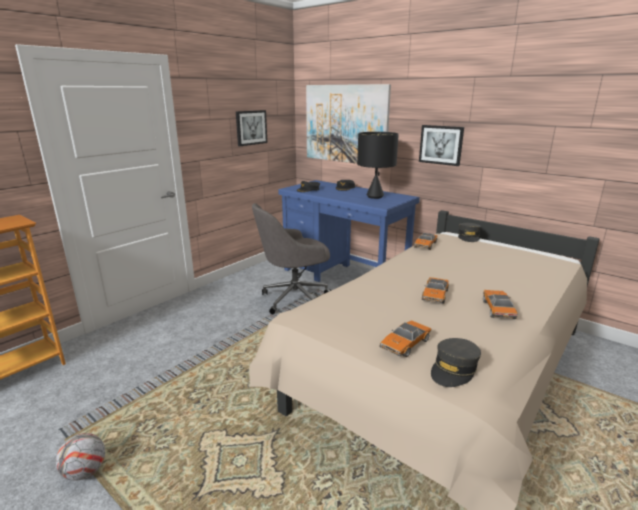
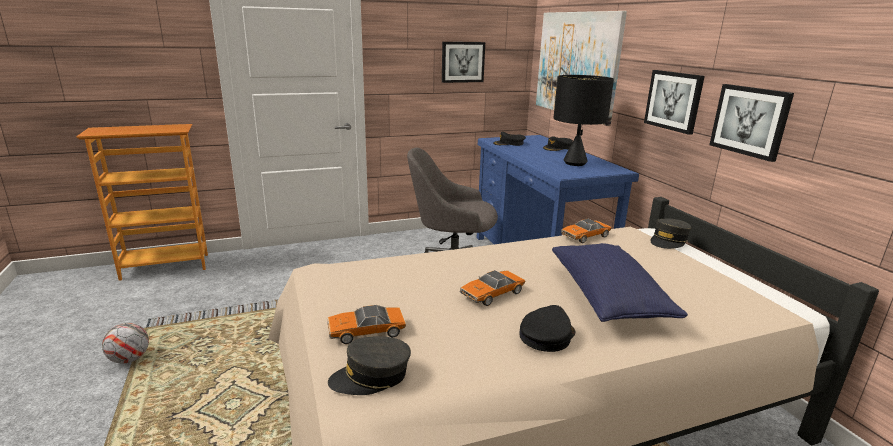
camera: 30 degrees right, 0 degrees up
(492, 278) = (608, 297): none -> blue pillow
(498, 309) = (546, 335): toy car -> black cap
(502, 153) = (750, 121): none -> picture

